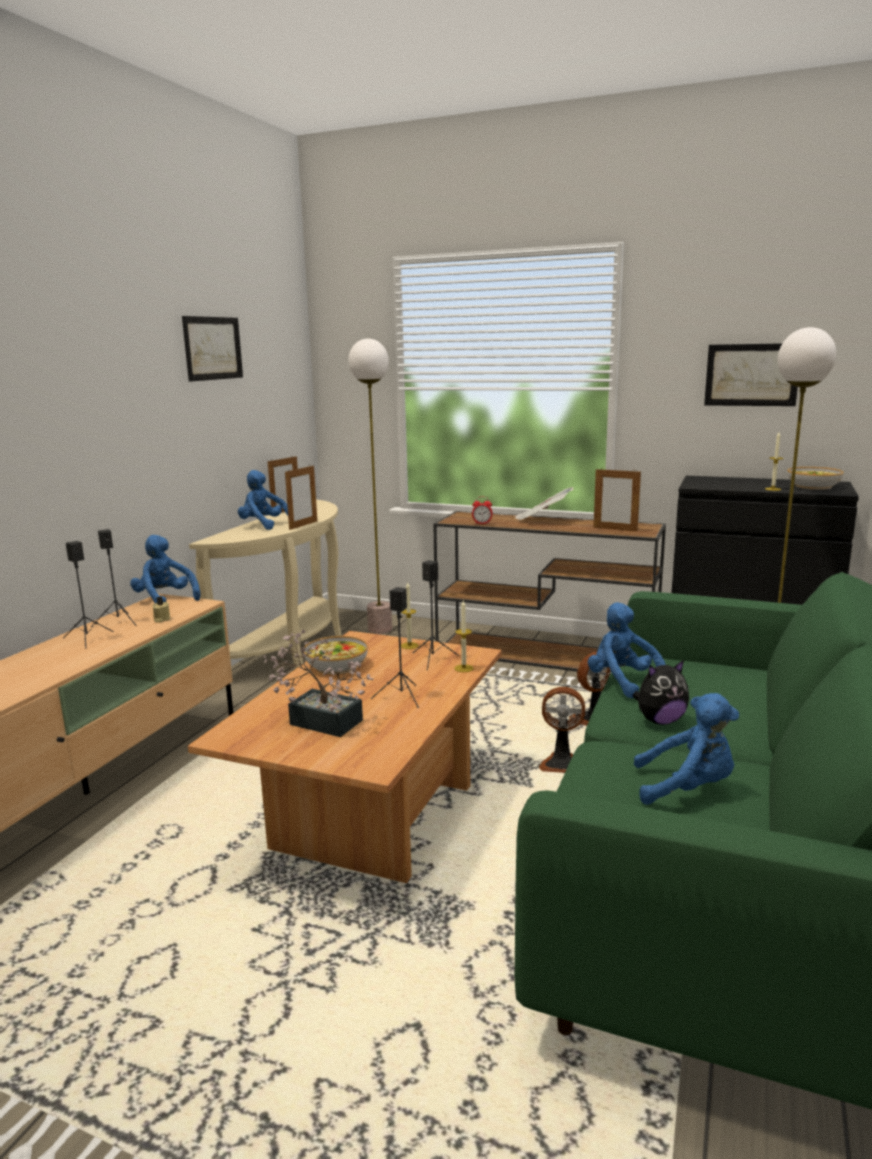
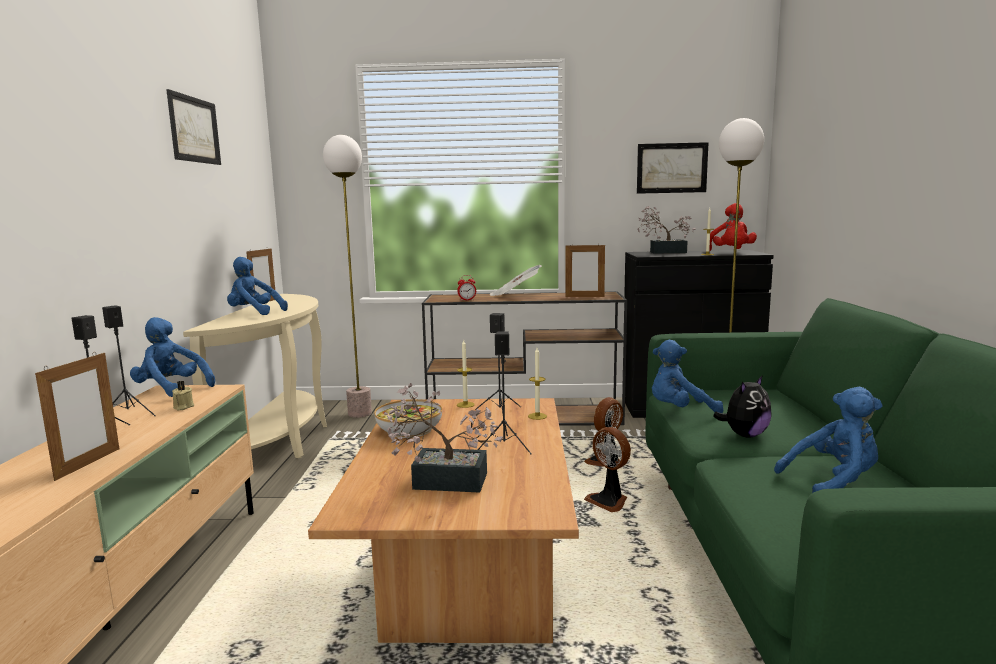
camera: 20 degrees left, 5 degrees down
(303, 525) = (296, 310): picture frame -> picture frame (88, 464)
(561, 764) = (609, 501): fan -> fan turned 60 degrees clockwise
(623, 682) = (680, 411): blue plush toy -> blue plush toy turned 45 degrees counterclockwise
(728, 480) = (663, 252): none -> potted plant
(812, 486) = (731, 252): bowl -> red plush toy

